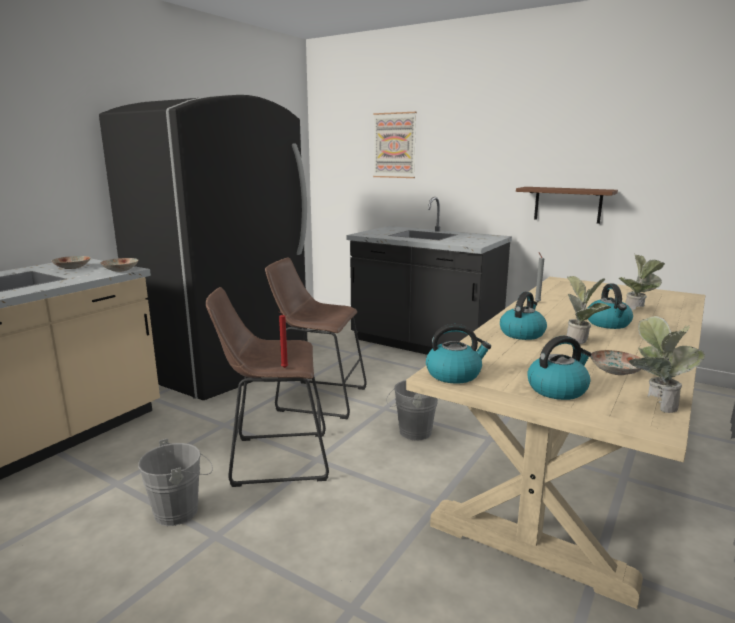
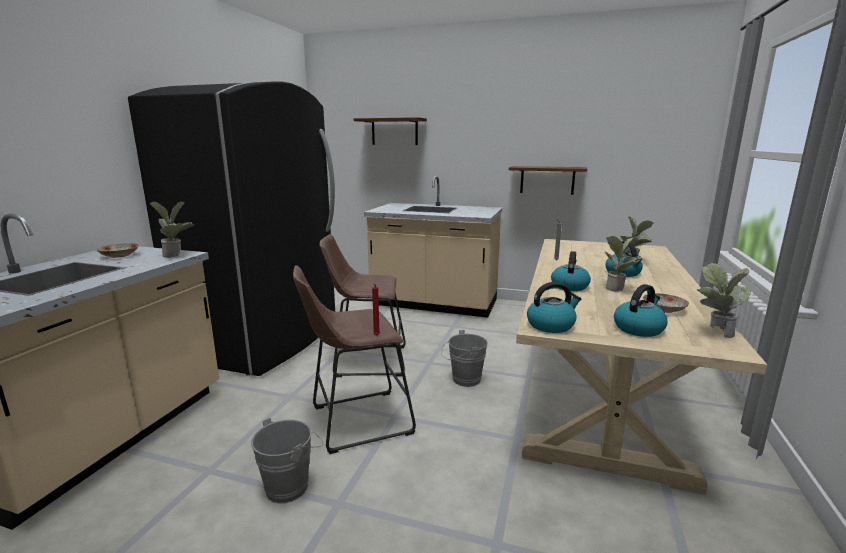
camera: 15 degrees left, 0 degrees up
(120, 270) = (177, 255): plate -> potted plant
(394, 145) = (394, 132): picture -> brown shelf
(425, 344) = (434, 304): black counter -> beige counter

